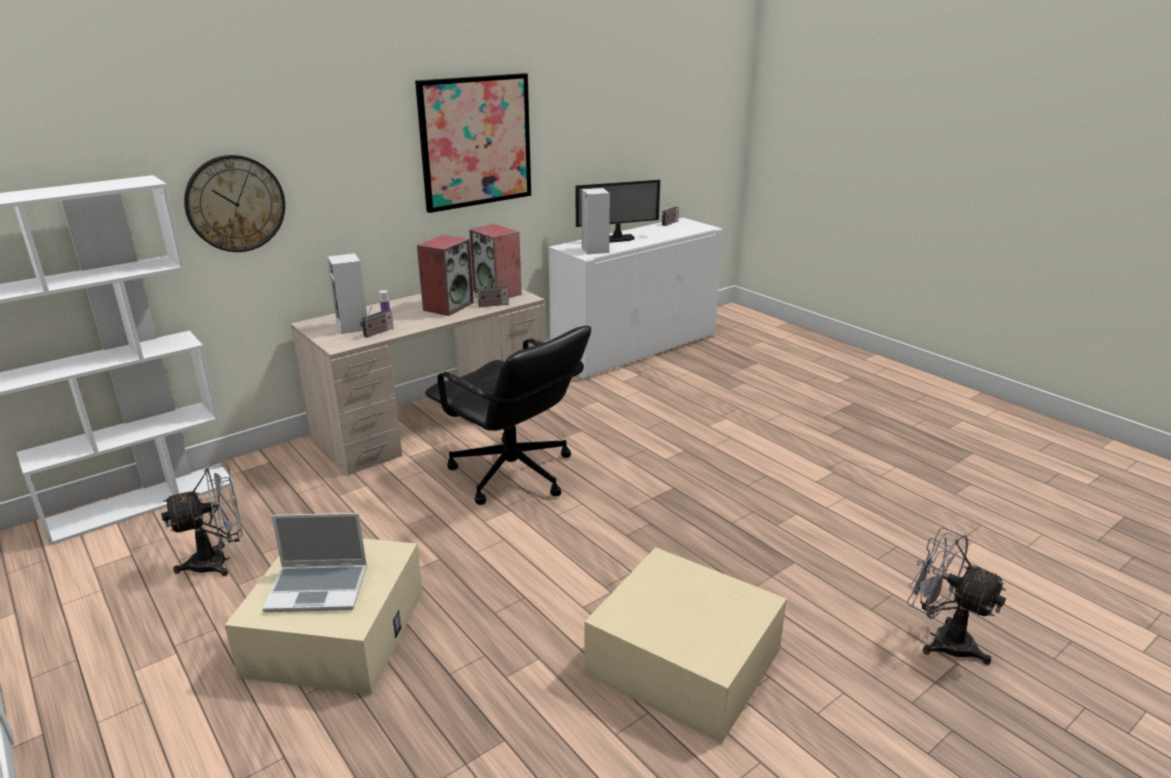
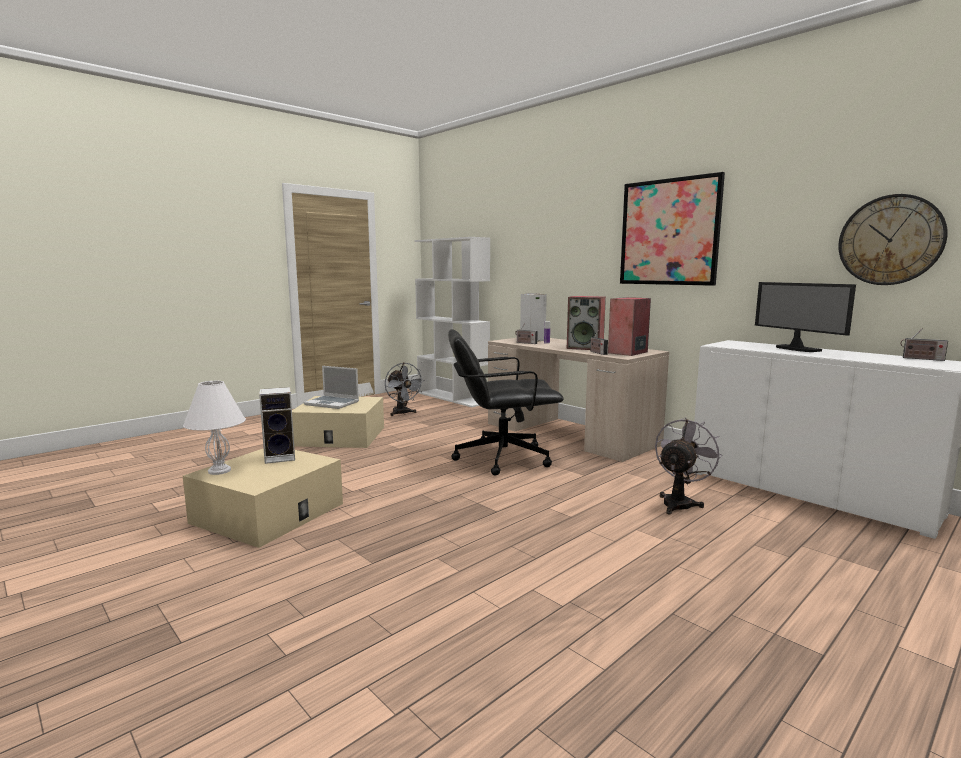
camera: 85 degrees right, 15 degrees down
(235, 204) = (521, 258): wall clock -> wall clock (890, 240)
(319, 588) = (333, 403): laptop -> laptop turned 60 degrees counterclockwise
(512, 474) = (501, 458): black office chair -> black office chair turned 45 degrees clockwise
(594, 249) = (741, 346): speaker -> speaker (281, 457)
(706, 652) = (219, 470): none -> white table lamp
(941, 639) = (219, 638): grey fan -> grey fan (680, 503)

